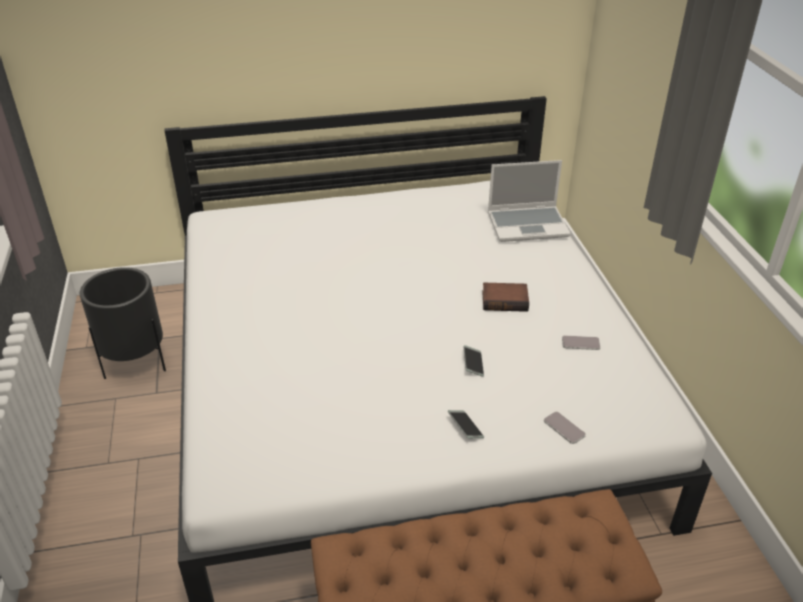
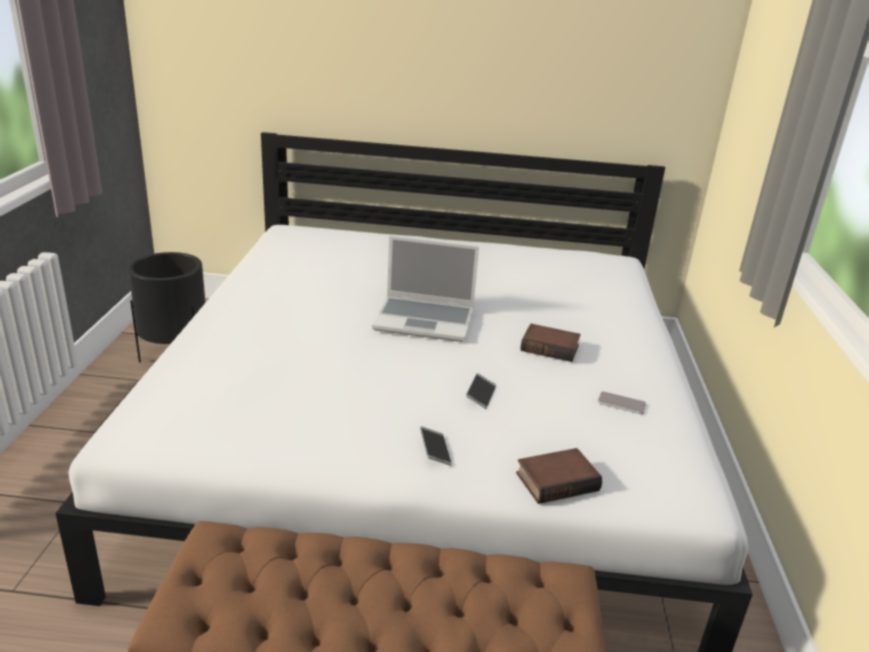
camera: 15 degrees right, 10 degrees down
(528, 224) = (612, 290): laptop -> laptop (425, 320)
(564, 428) = (557, 480): phone -> book

